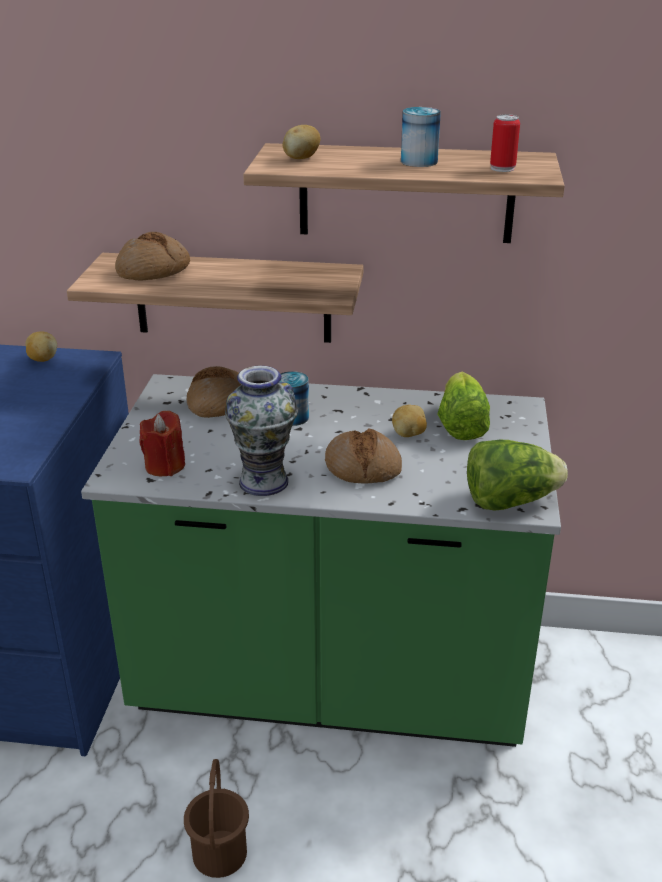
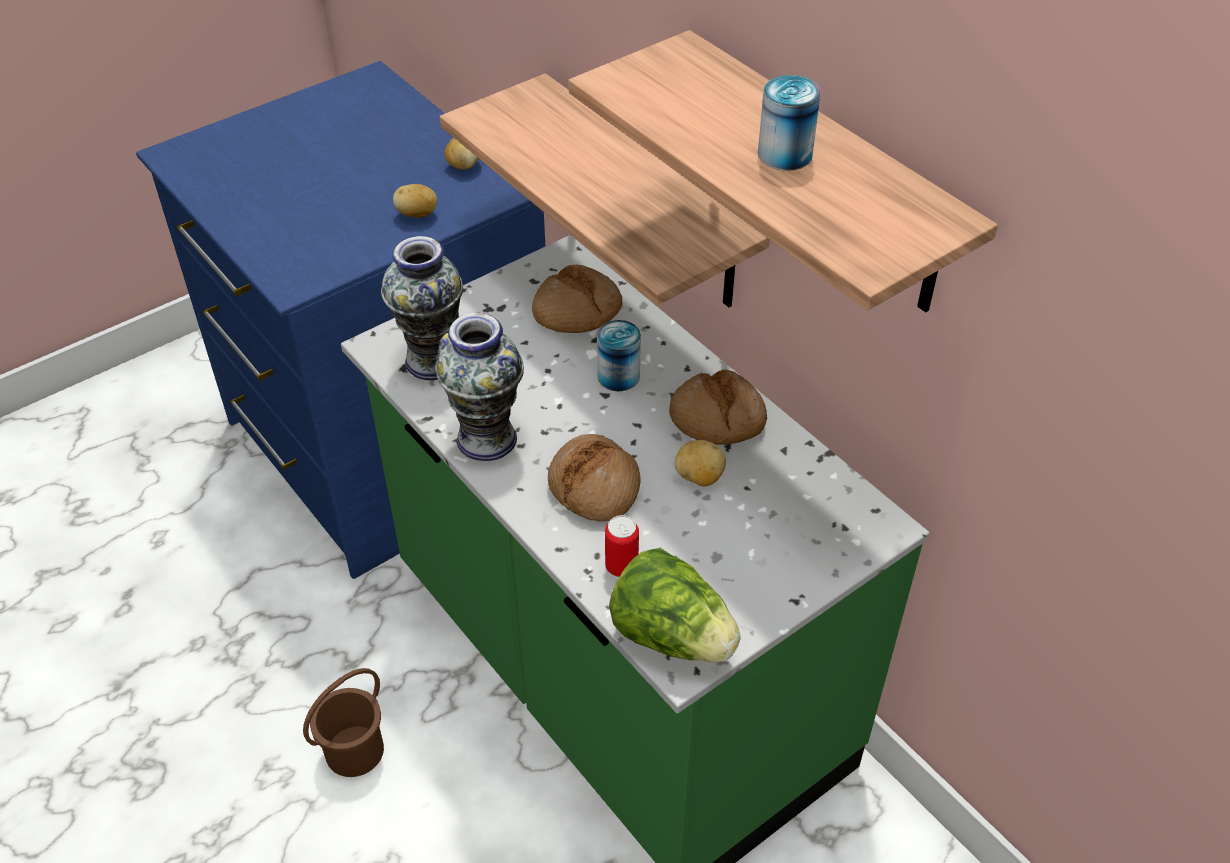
camera: 45 degrees right, 15 degrees up
(153, 271) = (548, 129): bread -> bread (717, 419)
(165, 466) = (434, 360): red candle -> vase
(301, 158) = (668, 81): potato -> potato (417, 214)
(461, 425) = (771, 504): lettuce -> none
(502, 168) = (857, 221): can -> can (621, 567)

